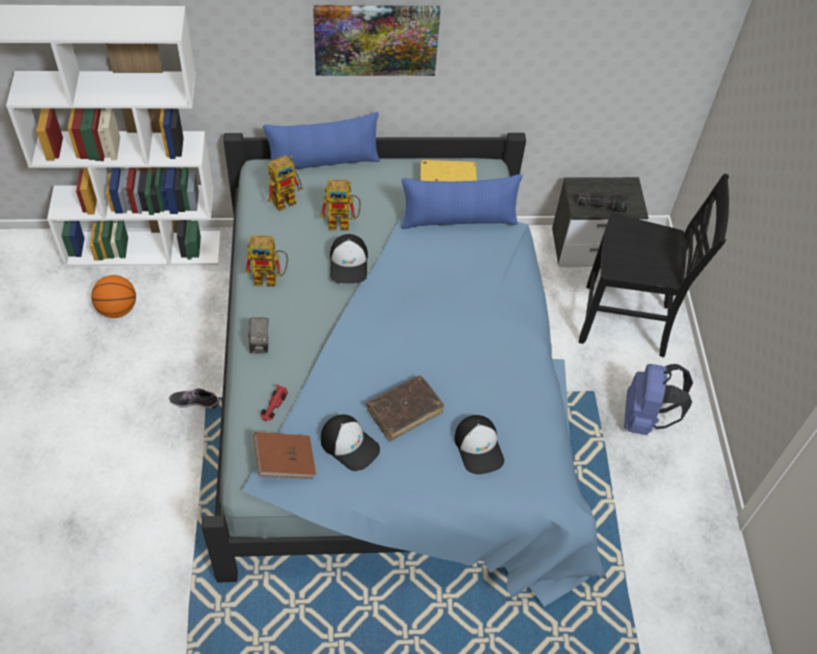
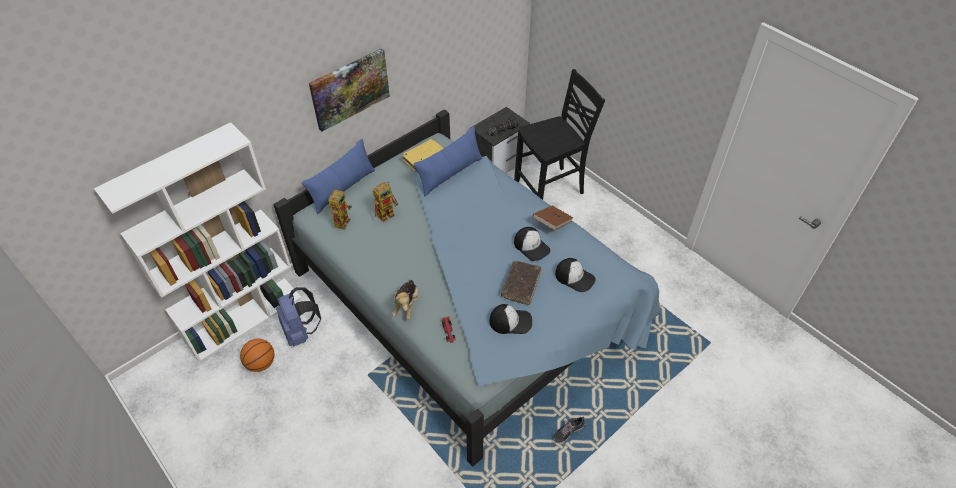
camera: 35 degrees left, 5 degrees down
(195, 401) = (362, 381): shoe -> shoe (568, 431)
(260, 343) = (406, 305): camera -> plush toy
(271, 278) = (377, 267): toy robot -> none
(285, 462) = (486, 354): brown book -> brown book (552, 223)
(349, 263) = (414, 231): cap -> cap (531, 246)
(645, 418) = (602, 227): blue backpack -> blue backpack (301, 331)

